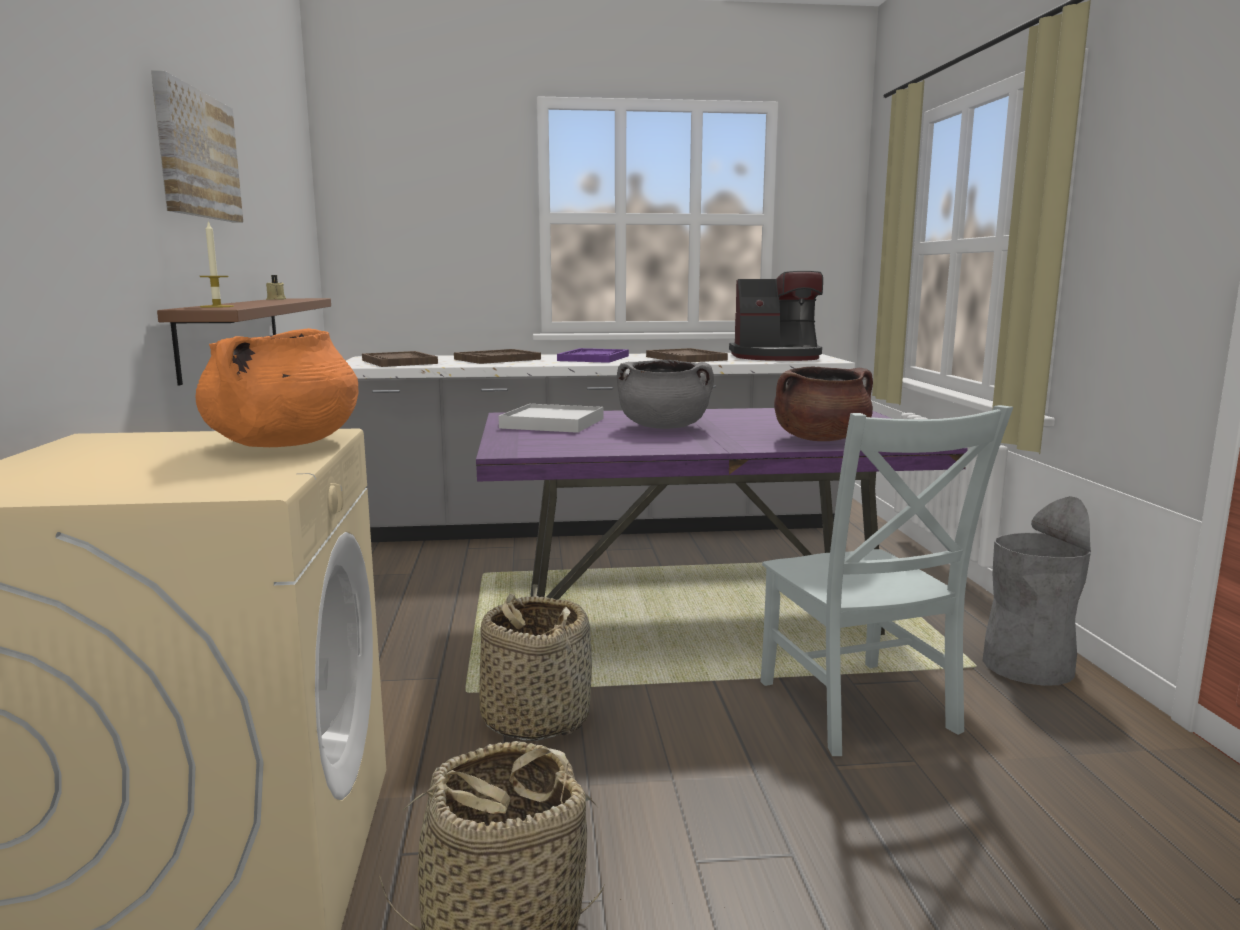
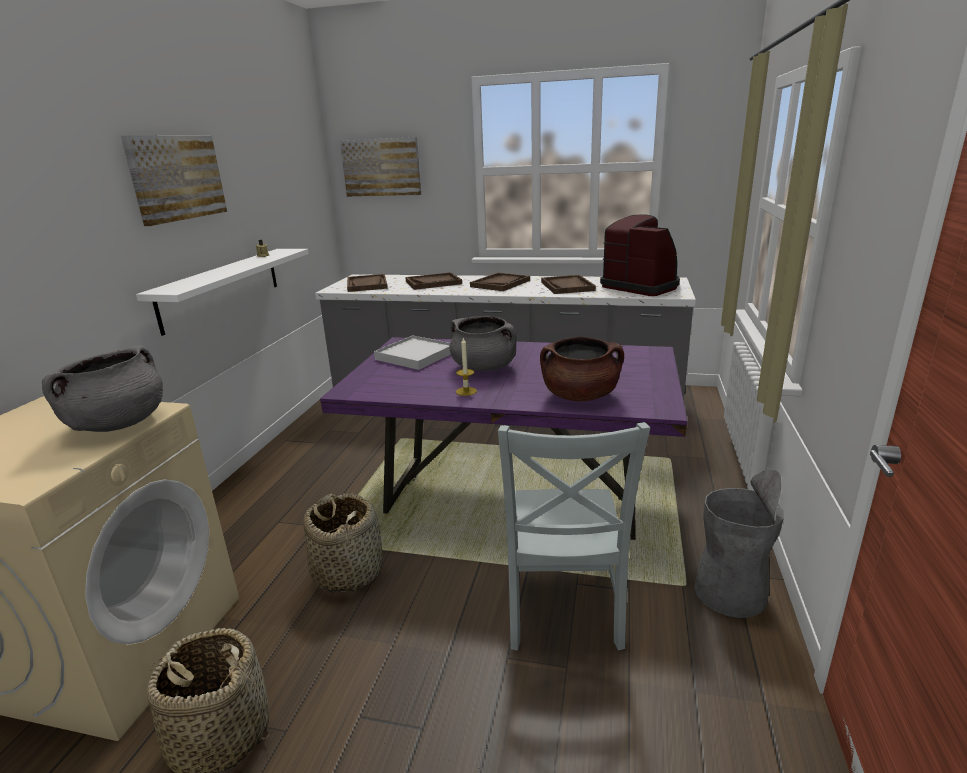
camera: 20 degrees right, 10 degrees up
(217, 306) = (181, 285): candle -> candle (466, 391)
(231, 335) = (222, 287): brown shelf -> white shelf
(284, 444) = (118, 424): orange cooking pot -> grey cooking pot
(402, 207) = (381, 167): none -> picture
(593, 358) = (500, 283): purple tray -> brown tray
(776, 357) = (641, 286): coffee machine -> coffee machine turned 150 degrees counterclockwise

